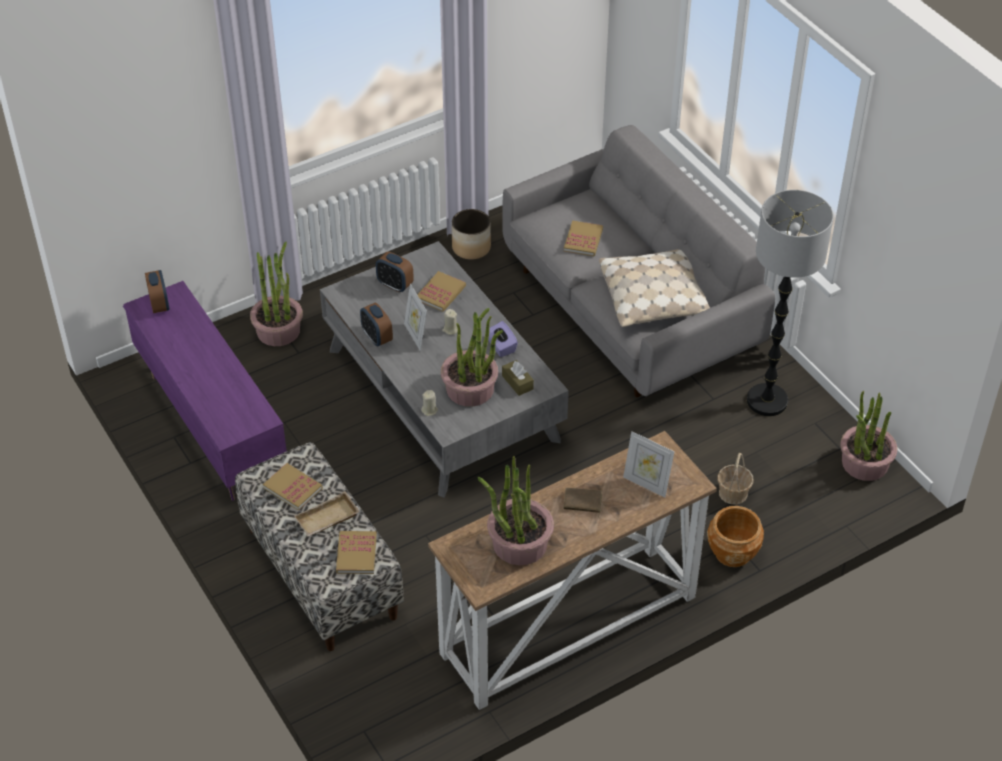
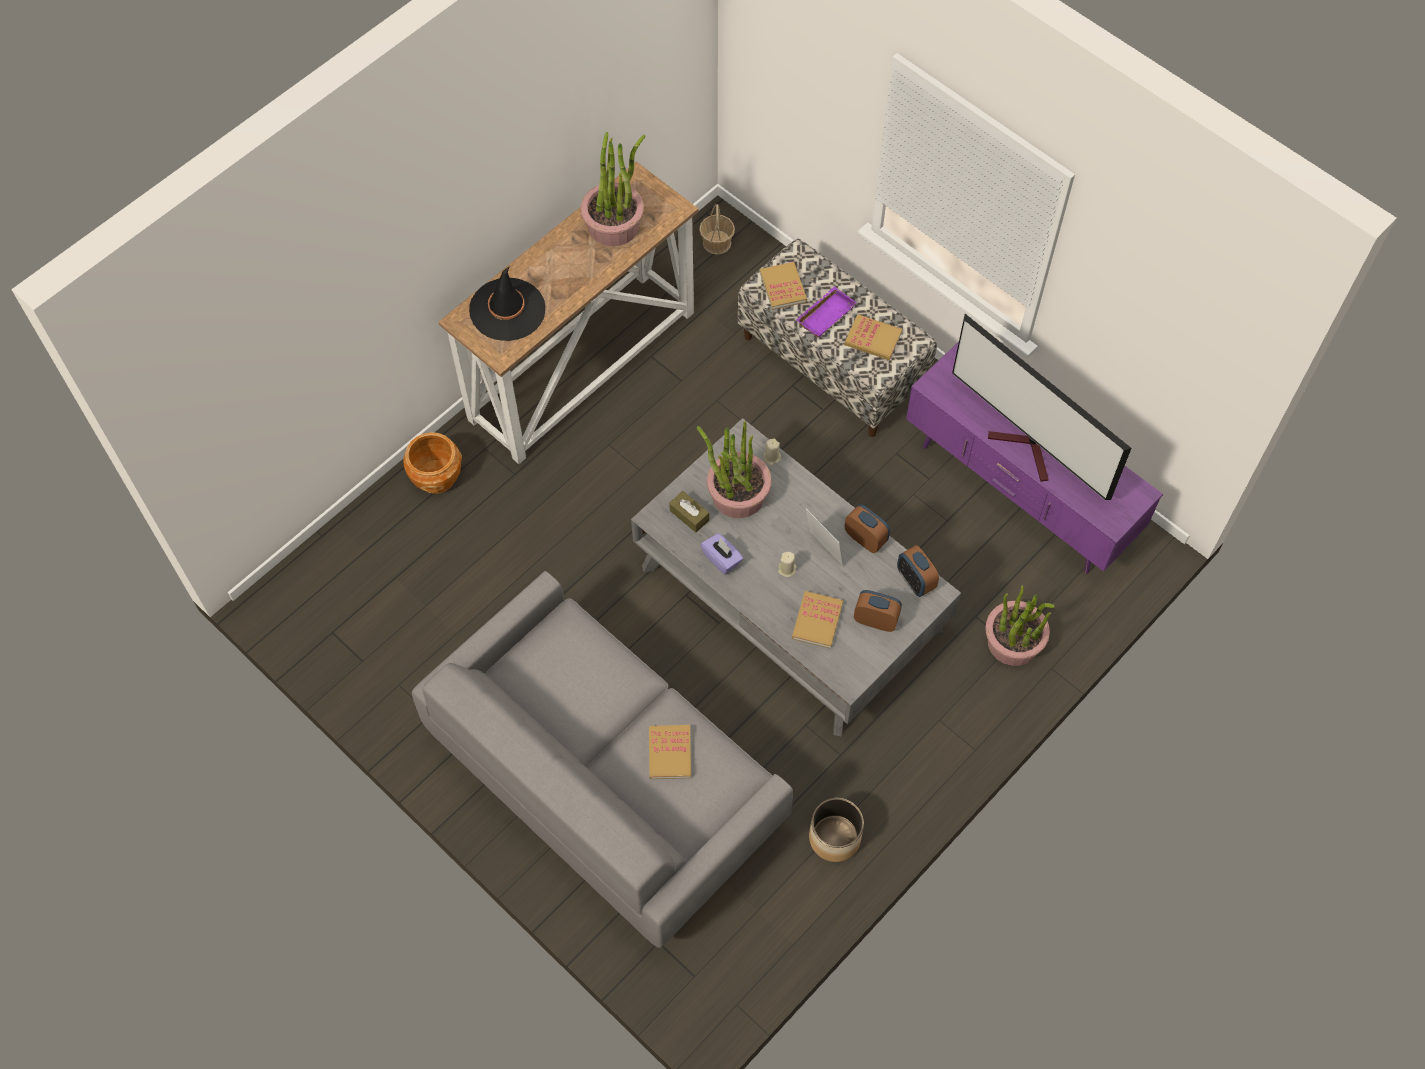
camera: 165 degrees right, 15 degrees up
(159, 304) = (1122, 501): alarm clock -> alarm clock (915, 581)
(212, 354) = (1028, 450): none -> television
(327, 520) = (825, 314): beige tray -> purple tray
(582, 503) = (565, 277): brown book -> none
(646, 484) = (507, 310): picture frame -> black hat
(654, 297) = (561, 678): beige pillow -> none
(733, 493) = (445, 546): basket -> basket (717, 242)
(767, 401) = (419, 679): floor lamp -> none
(864, 463) = (304, 618): potted plant -> none

